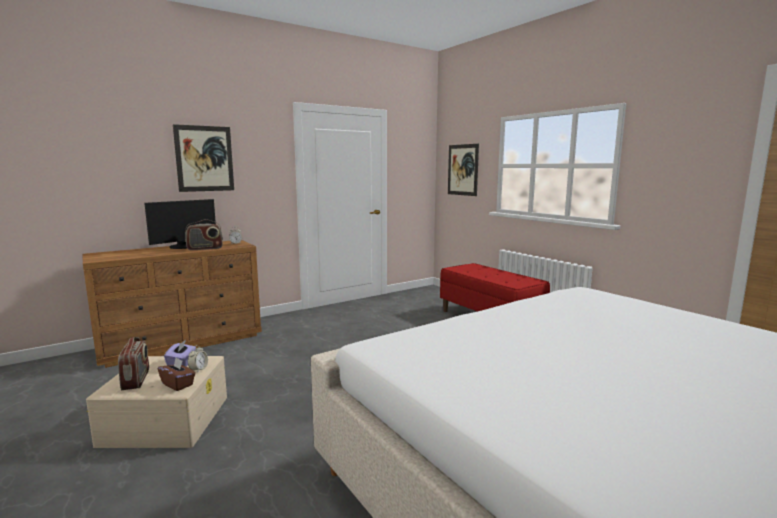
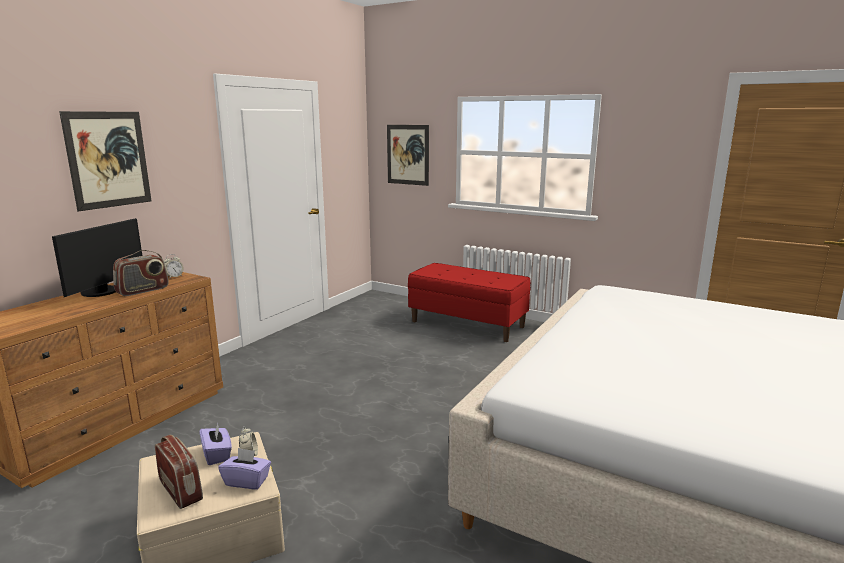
camera: 25 degrees left, 5 degrees up
(178, 384) = (247, 481): brown tissue box -> purple tissue box

